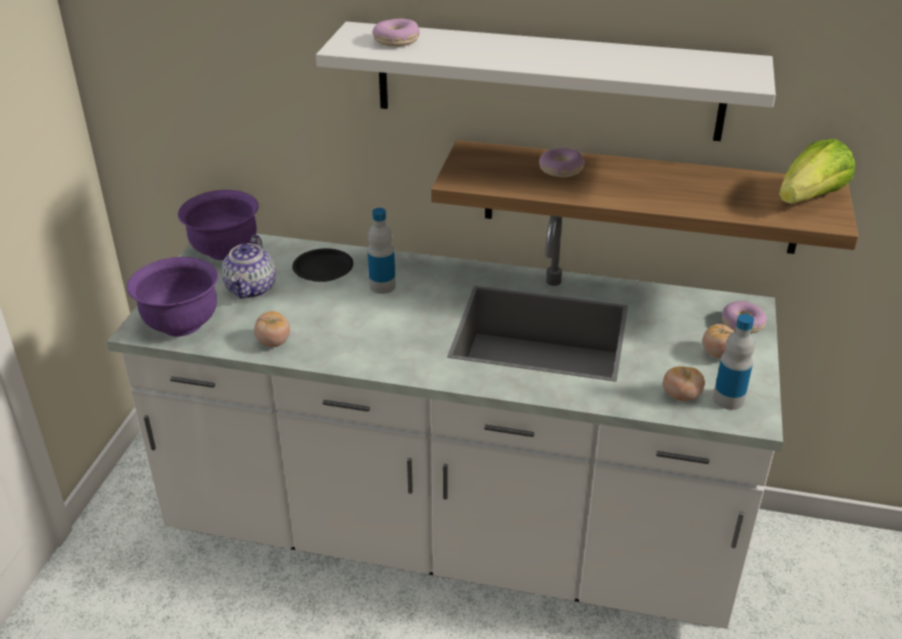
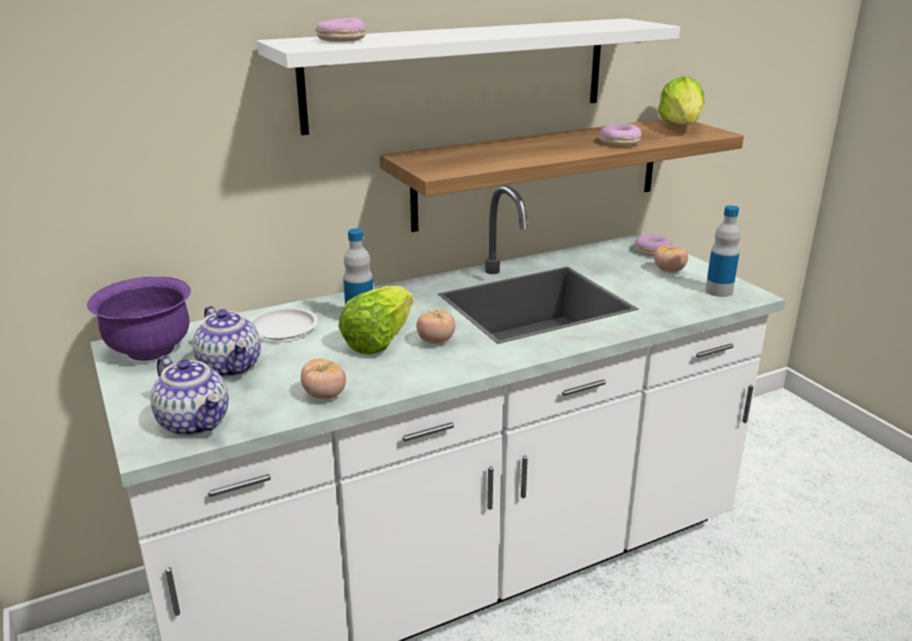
camera: 40 degrees left, 10 degrees down
(181, 324) = (195, 422): purple bowl -> teapot
(323, 269) = (282, 328): black plate -> white plate
(369, 312) = (379, 340): none -> lettuce
(561, 170) = (500, 149): donut -> donut (620, 142)
(681, 396) = (691, 300): tomato -> tomato (436, 341)

